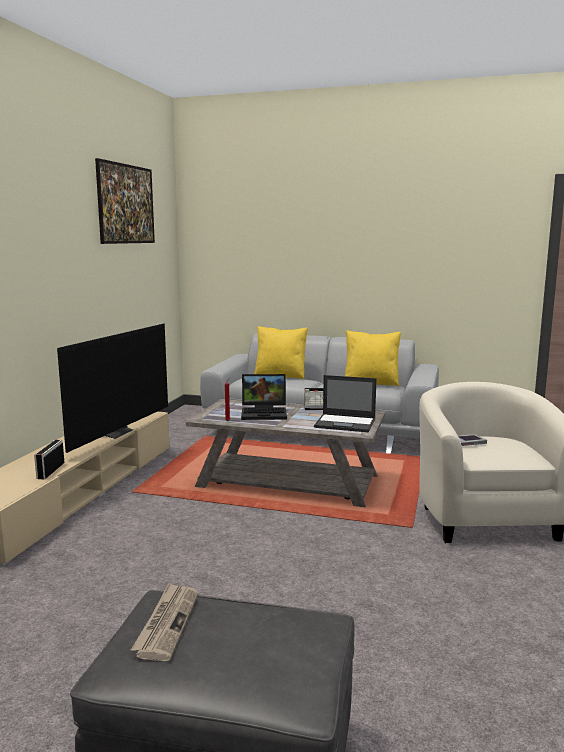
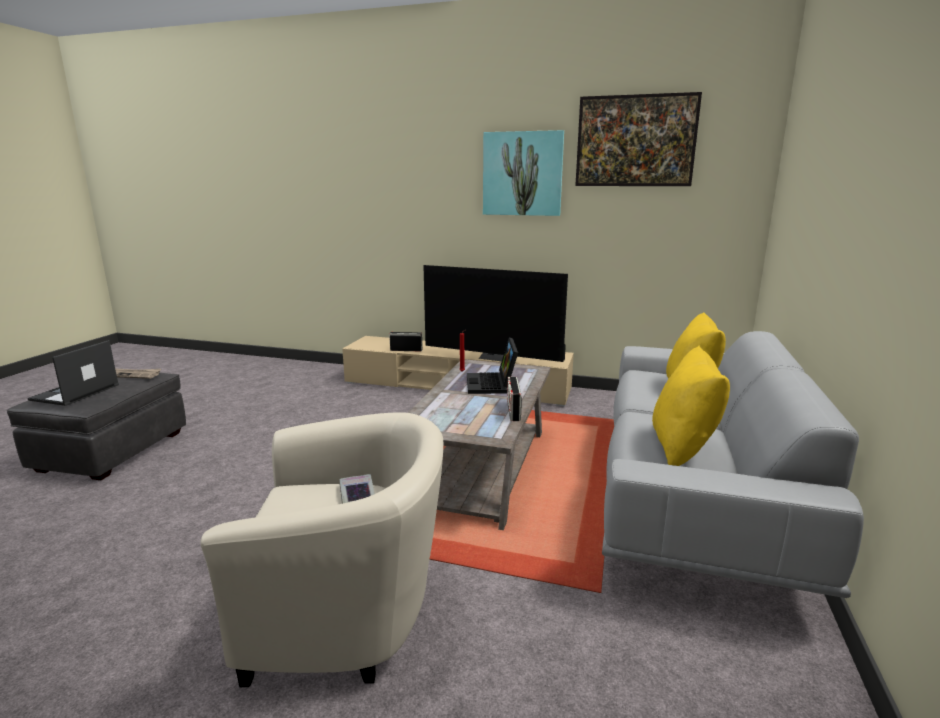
camera: 90 degrees right, 5 degrees up
(66, 231) = (522, 174): none -> picture
(346, 423) = (449, 421): laptop -> laptop (74, 393)

